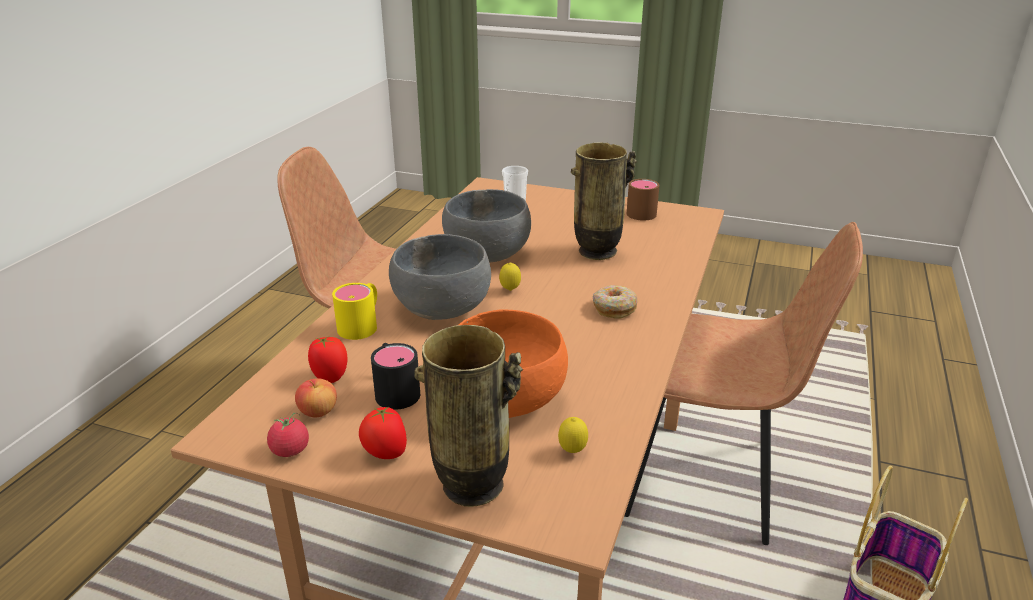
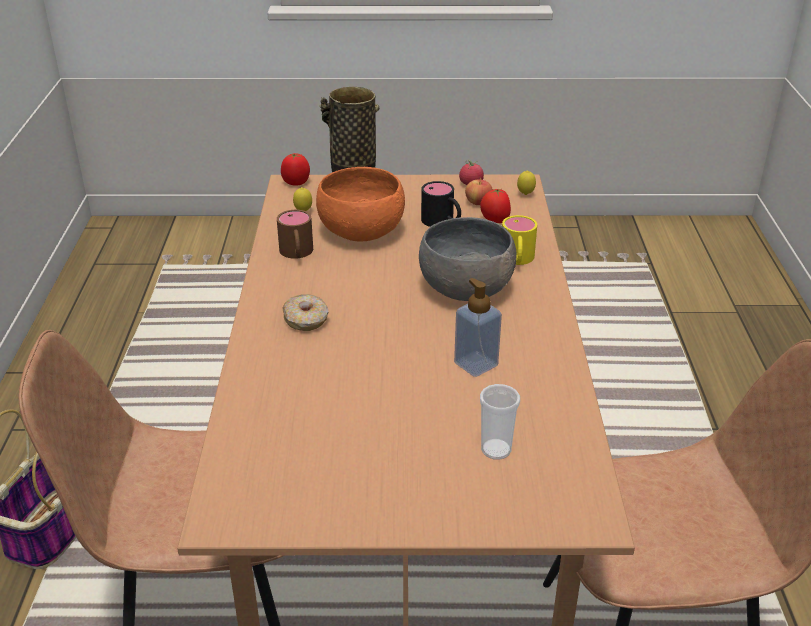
camera: 160 degrees right, 5 degrees up
(385, 454) = (415, 192): tomato -> tomato (296, 183)
(488, 253) = (476, 364): grey bowl -> soap dispenser
(510, 290) = (417, 319): lemon -> lemon (525, 194)
(597, 252) = (348, 394): vase -> none
(641, 211) = (312, 503): brown mug -> brown mug (297, 254)

